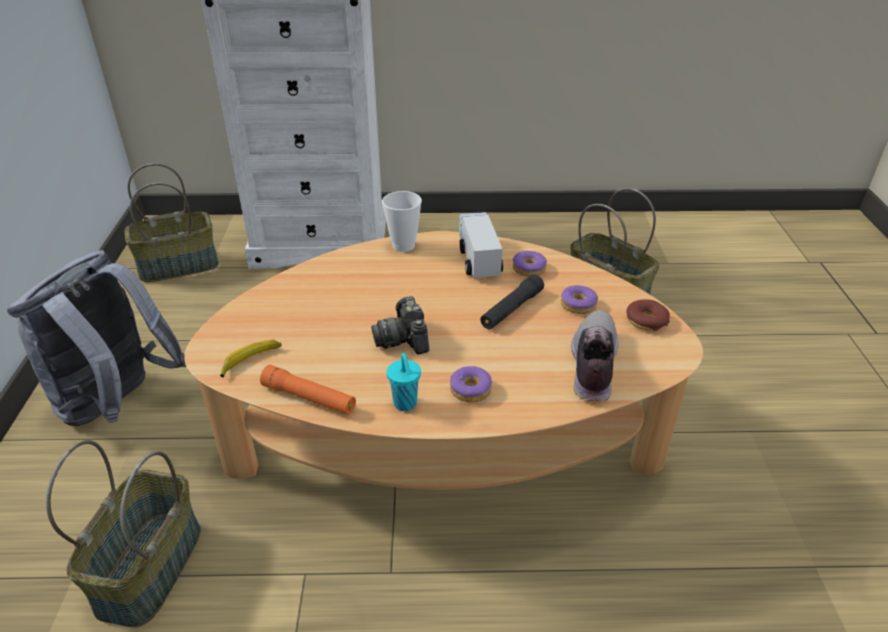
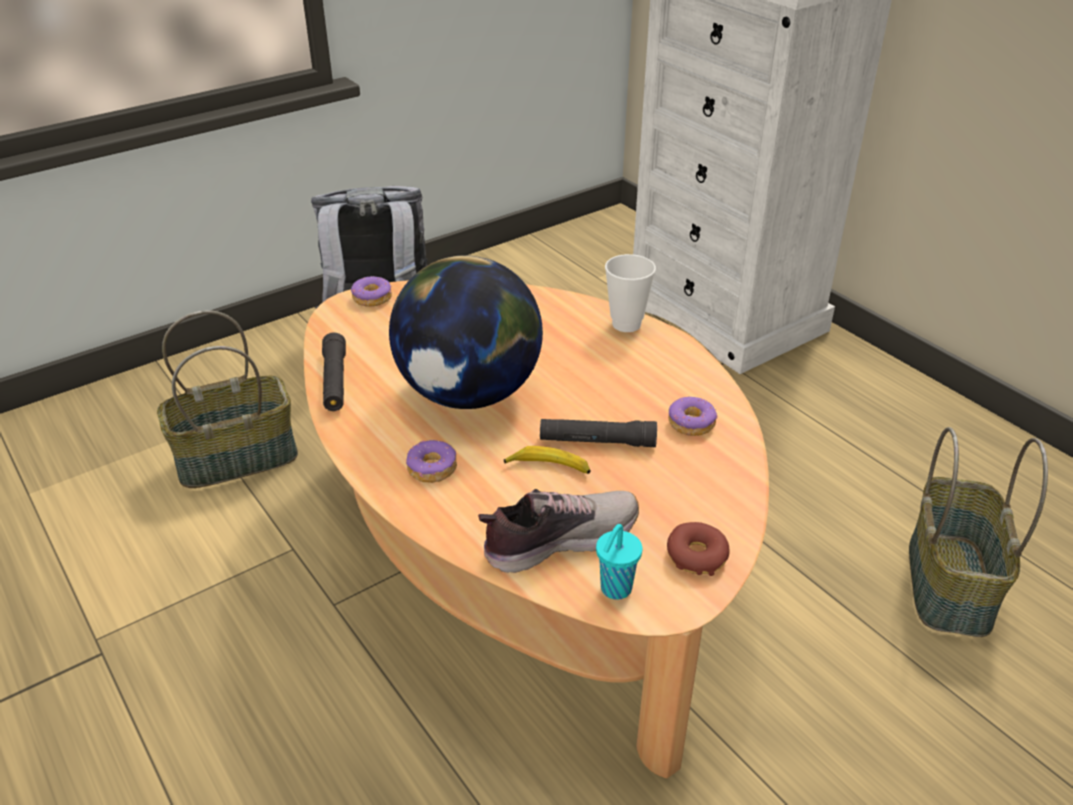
camera: 55 degrees right, 0 degrees up
(179, 265) = (578, 261): basket -> none
(251, 361) = (355, 329): banana -> banana (548, 468)
(309, 398) = (335, 381): orange flashlight -> black flashlight
(403, 339) = (469, 394): camera -> globe
(405, 404) = (374, 437): turquoise cup -> turquoise cup (615, 590)
(478, 258) = (667, 380): toy truck -> none
(578, 305) = (664, 488): donut -> donut (372, 298)

